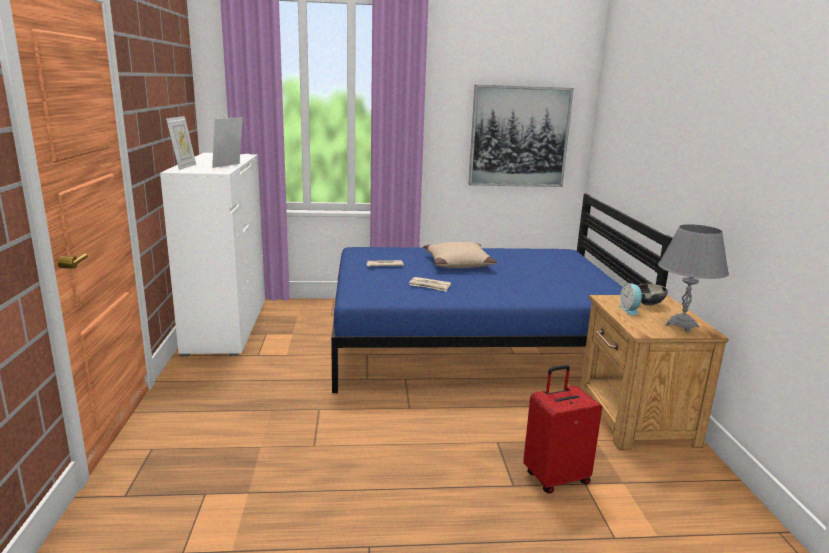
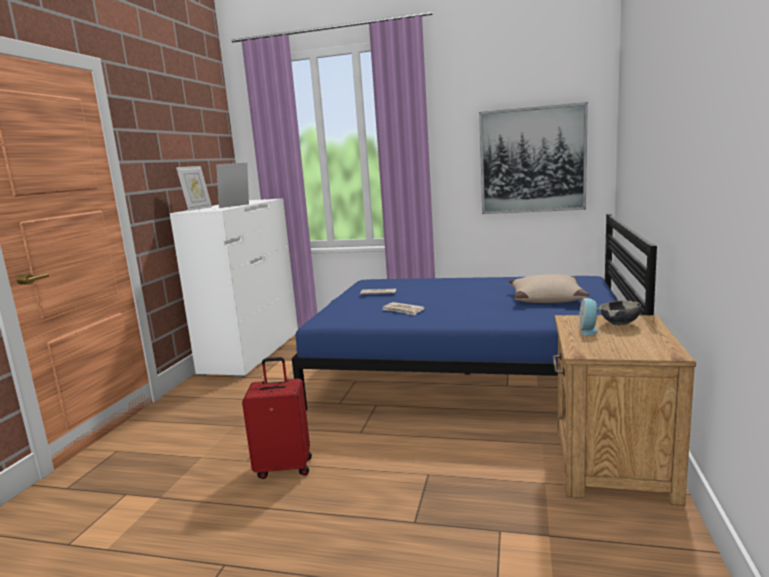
camera: 20 degrees right, 5 degrees down
(457, 263) = (453, 290): beige pillow -> beige pillow (546, 298)
(555, 477) = (468, 519): red suitcase -> red suitcase (284, 467)
(682, 326) = (641, 347): grey table lamp -> none

